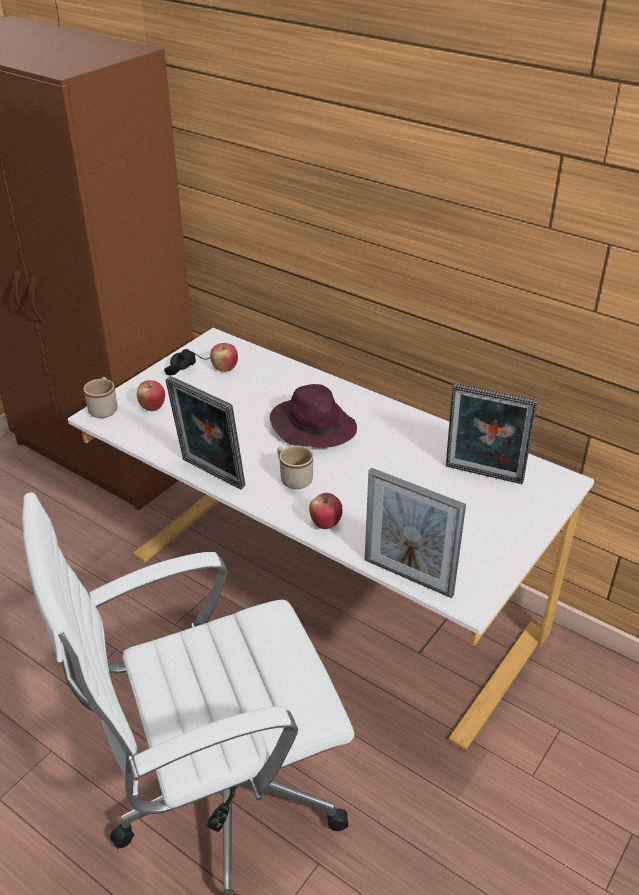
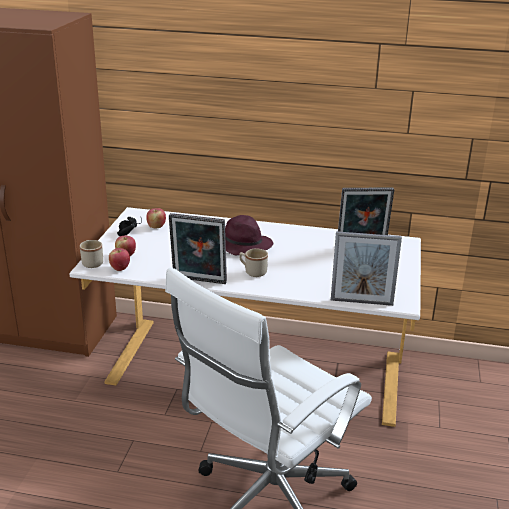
camera: 25 degrees left, 10 degrees down
(325, 523) = (292, 289): apple -> apple (120, 268)

